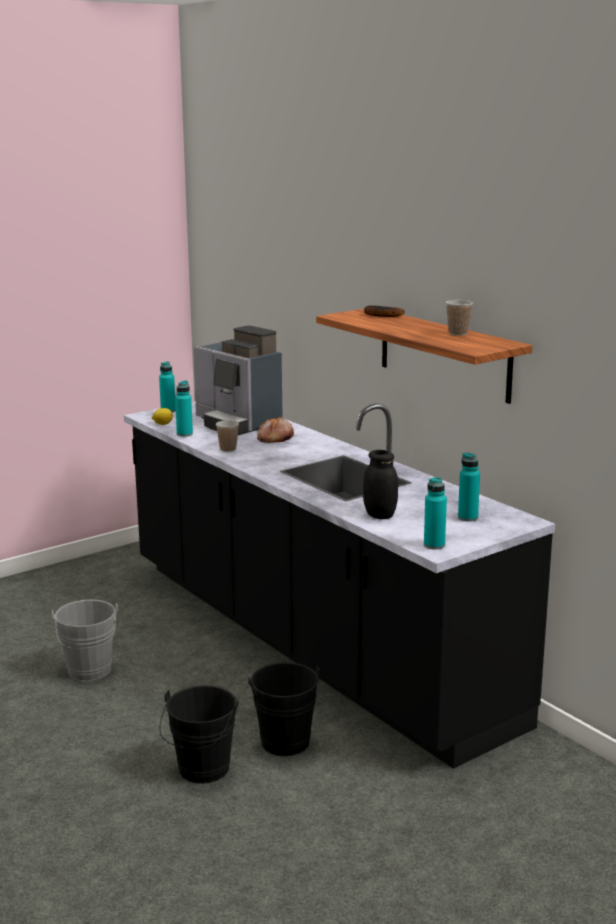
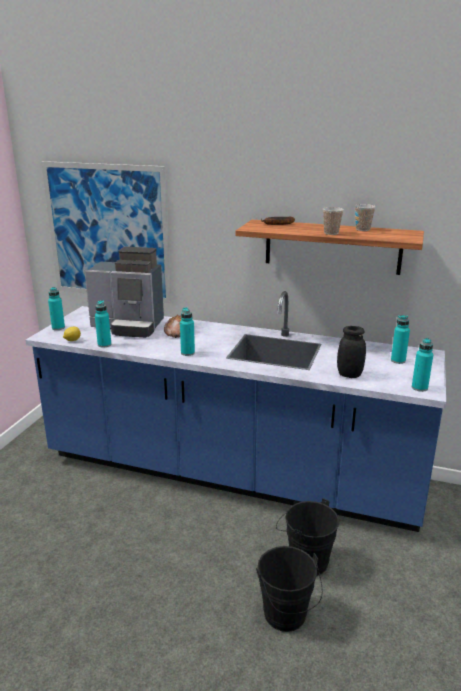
camera: 35 degrees left, 5 degrees up
(89, 672) = (104, 569): grey bucket -> none
(228, 449) = (159, 349): cup -> cup (331, 233)
(250, 458) = (187, 353): none -> turquoise bottle
(251, 308) = (108, 232): none -> picture
(309, 641) = (230, 473): black counter -> blue counter

